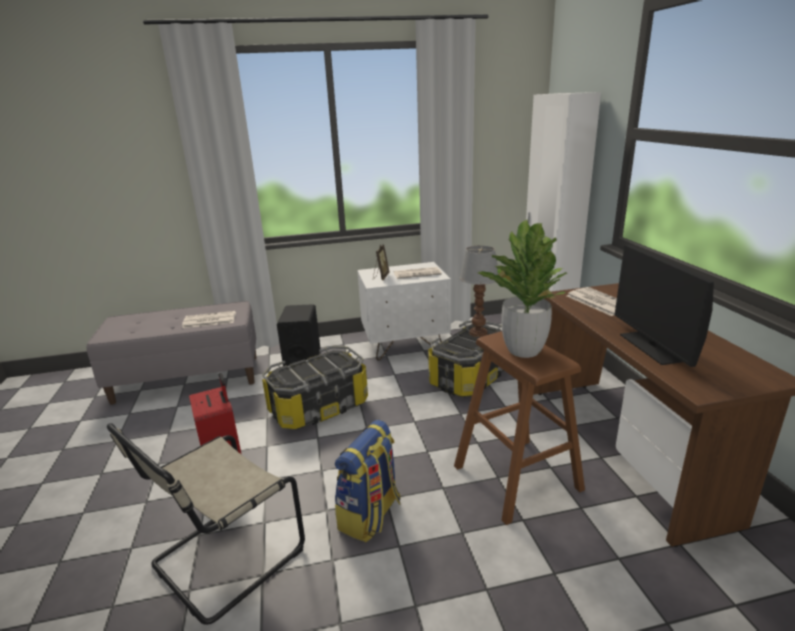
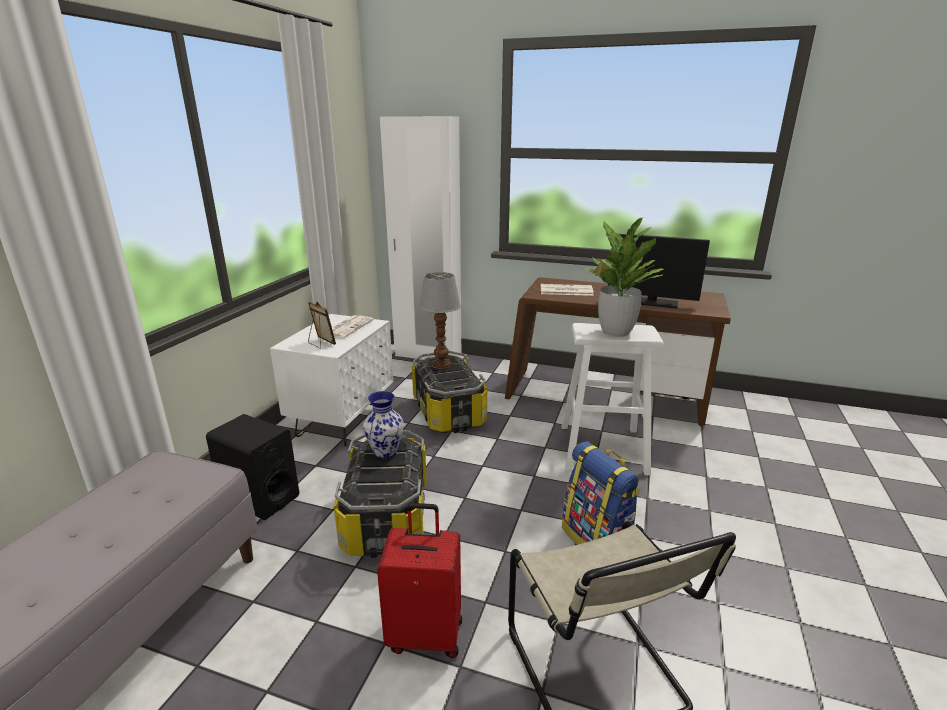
camera: 60 degrees left, 0 degrees up
(209, 320) = (164, 498): newspaper -> none
(331, 362) = (386, 452): none -> vase
(516, 477) = (602, 449): brown stool -> white stool

